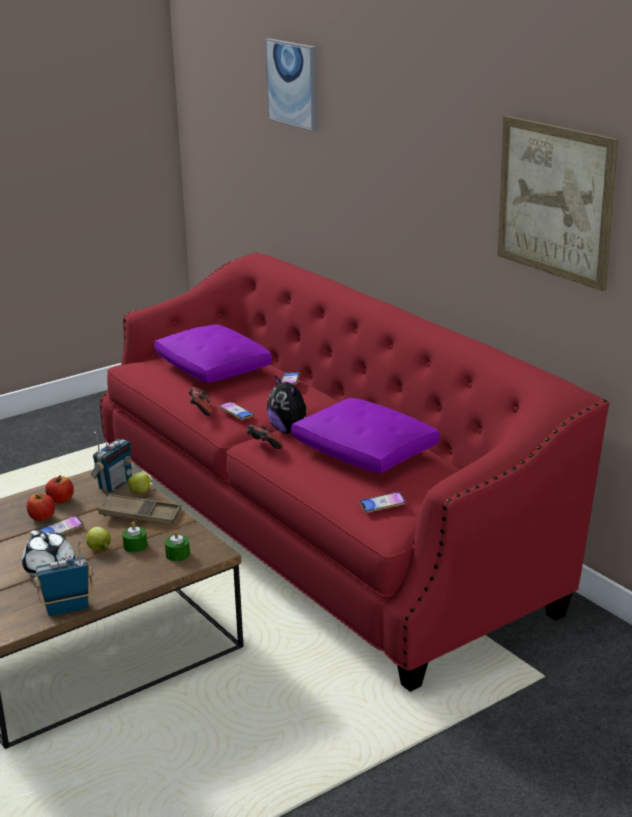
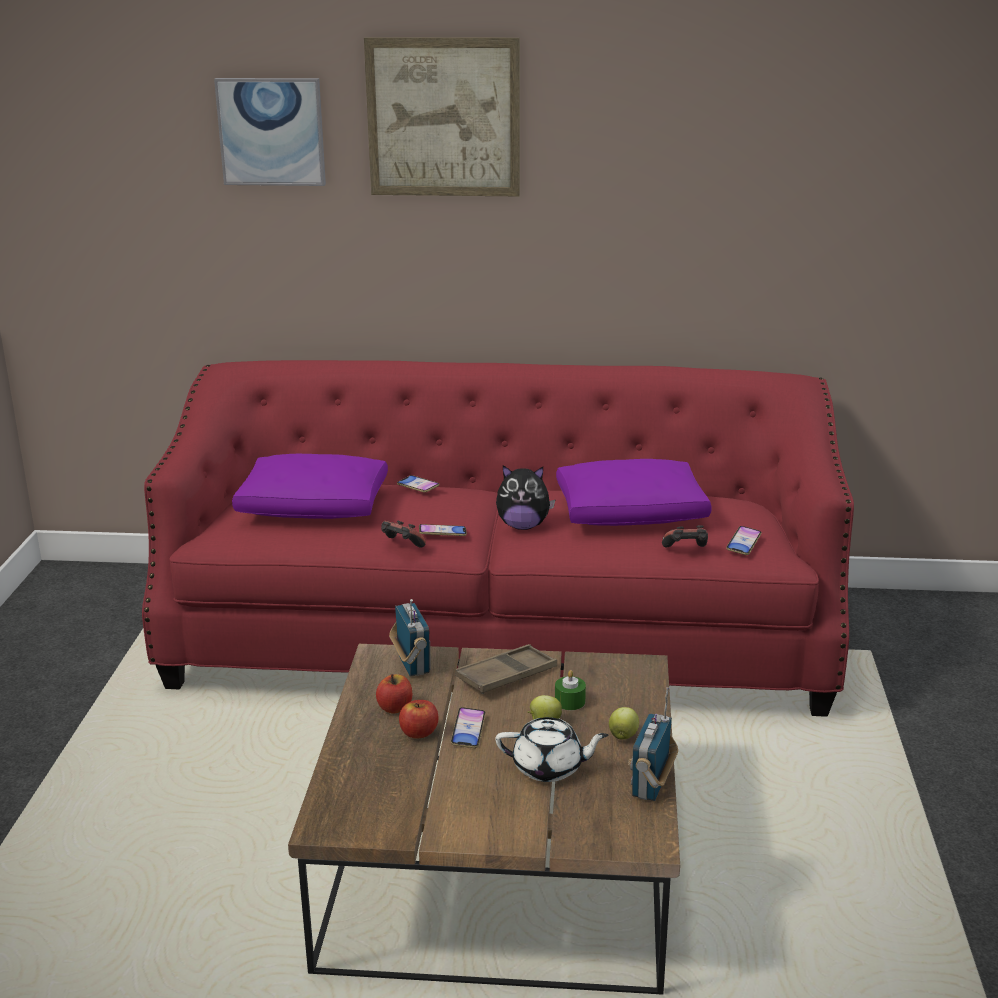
camera: 50 degrees left, 0 degrees up
(140, 492) = (454, 657): apple -> apple (623, 736)
(178, 555) = (622, 685): green candle -> none
(263, 446) = (539, 548): game controller -> game controller (686, 551)
(555, 201) = (737, 195): picture -> picture (443, 117)

